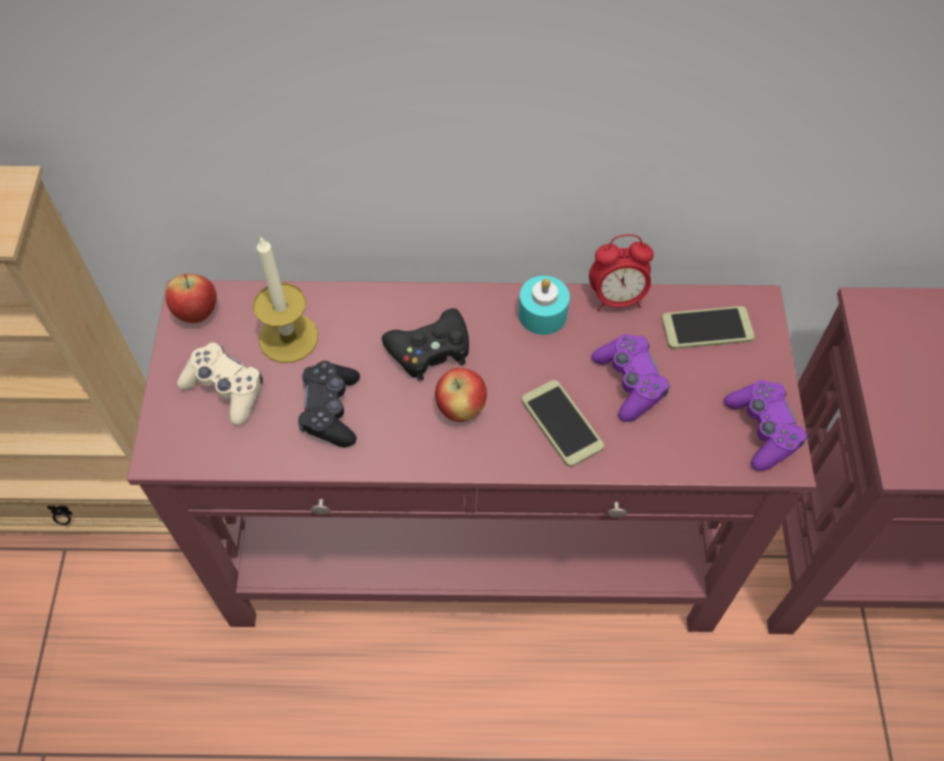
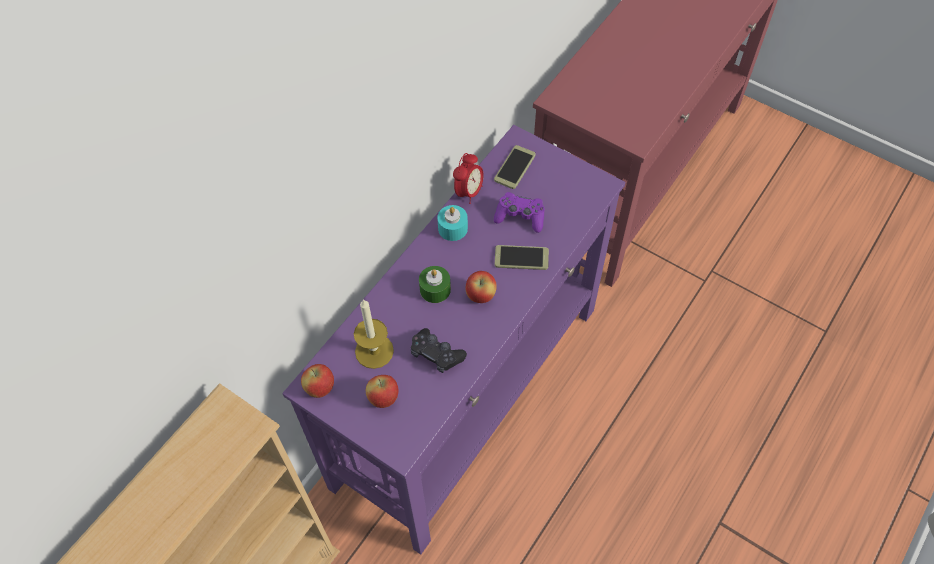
camera: 55 degrees left, 0 degrees up
(225, 389) = (383, 399): beige game controller -> apple
(430, 350) = (435, 289): black game controller -> green candle
(474, 551) = (469, 394): red console table -> purple console table
(762, 430) = (584, 182): purple game controller -> none

